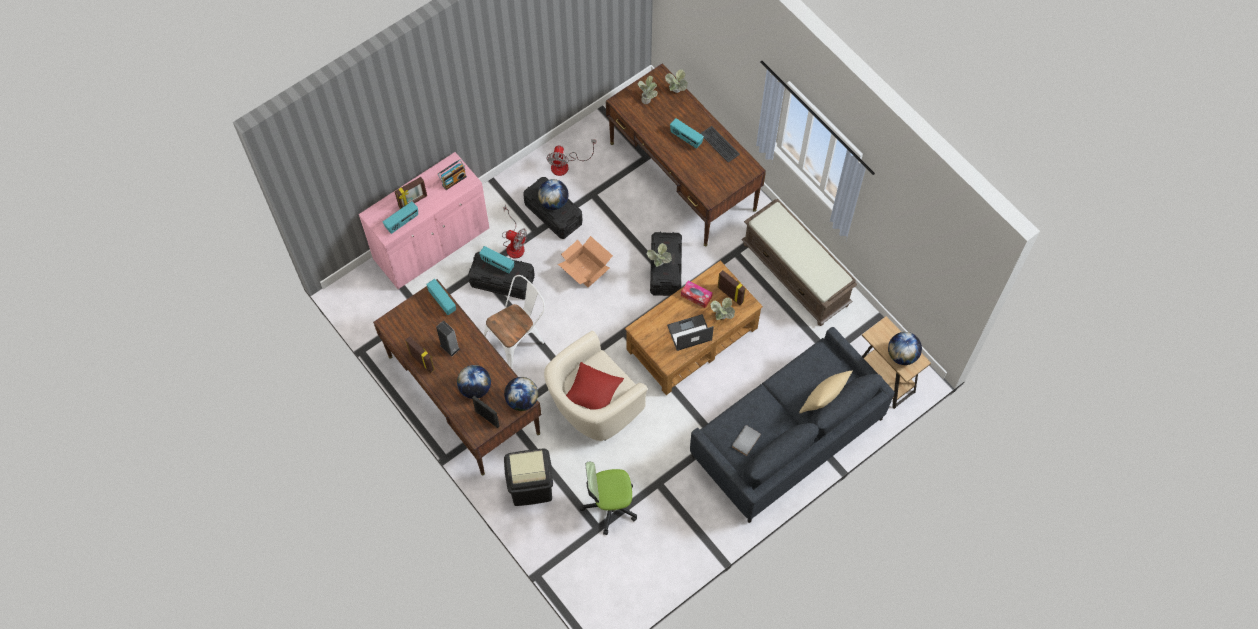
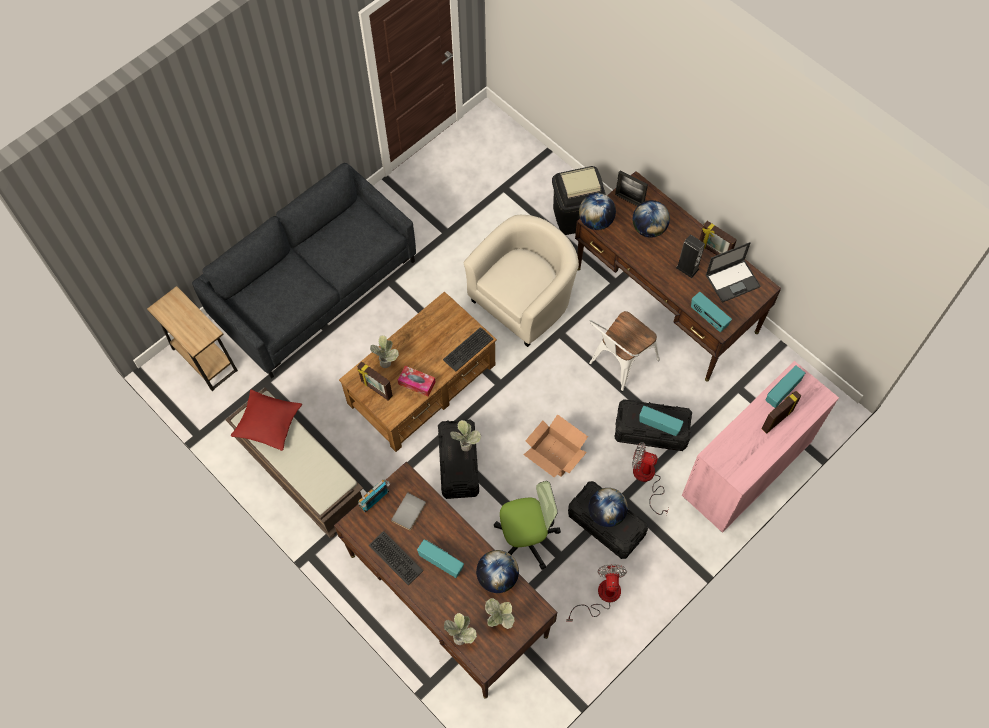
camera: 175 degrees right, 0 degrees up
(453, 180) = (734, 454): radio -> radio (375, 500)
(593, 392) = (523, 270): red pillow -> red pillow (268, 423)
(609, 505) = (494, 208): office chair -> office chair (526, 538)
(650, 321) = (467, 349): none -> keyboard
(689, 333) = (422, 339): laptop -> laptop (733, 280)
(745, 440) = (355, 228): grey book -> grey book (410, 512)
(823, 401) = (271, 274): beige pillow -> none
(902, 355) = (178, 313): globe -> globe (497, 577)

